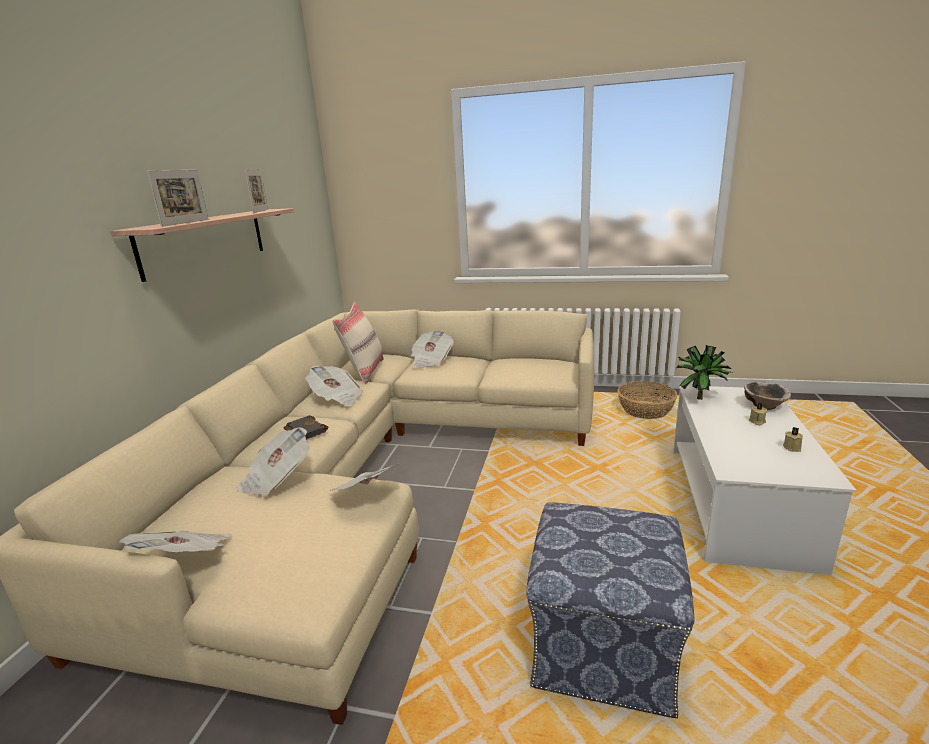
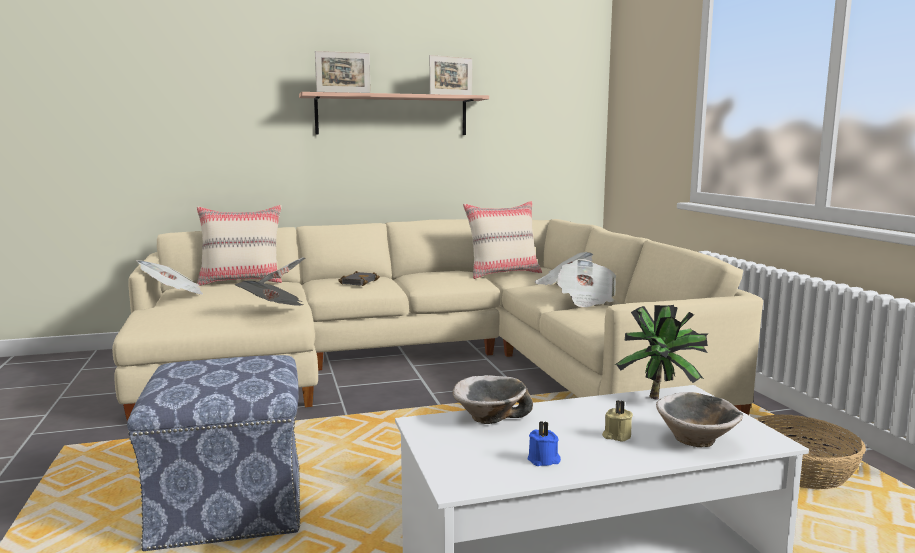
camera: 60 degrees right, 10 degrees down
(182, 500) = (242, 281): none -> beige pillow
(337, 398) = (432, 278): newspaper -> newspaper (585, 300)
(725, 448) = (489, 419): none -> bowl
(792, 447) = (544, 460): beige candle -> blue candle

